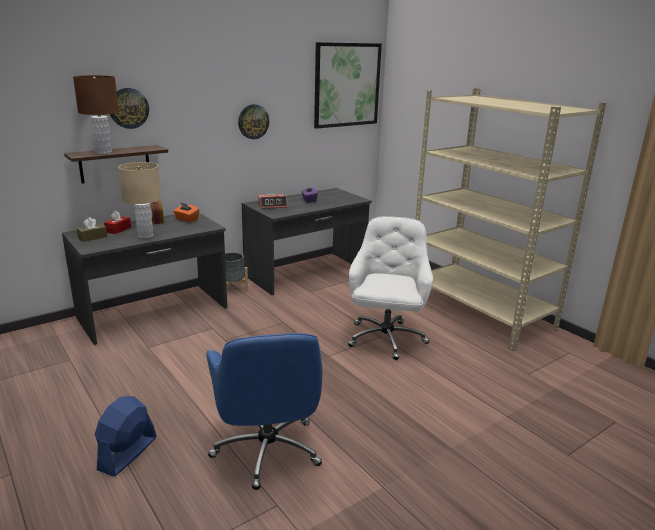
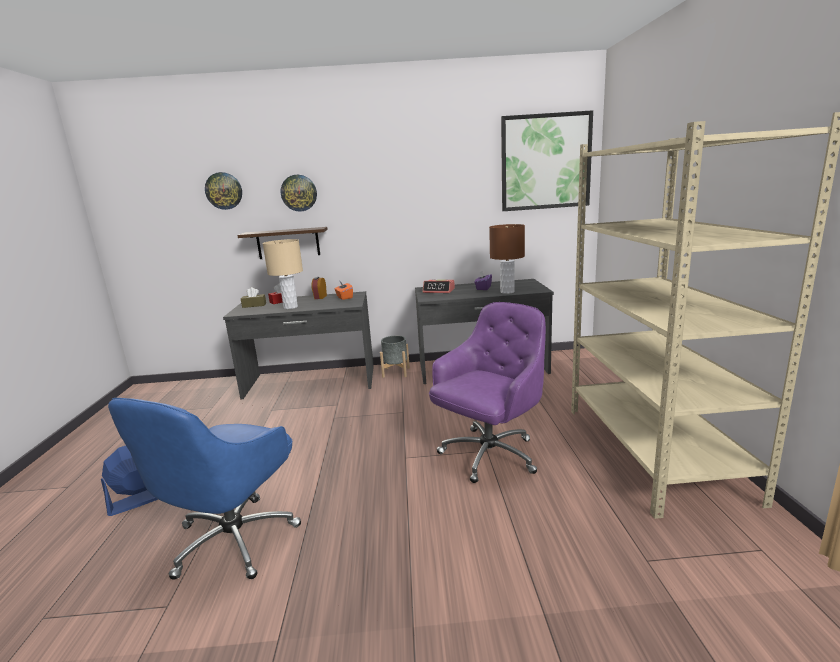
camera: 35 degrees right, 5 degrees down
(103, 152) = (270, 231): brown table lamp -> brown table lamp (507, 292)
(253, 121) = (426, 204): wall clock -> wall clock (224, 191)
(386, 338) = (490, 455): white office chair -> purple office chair

